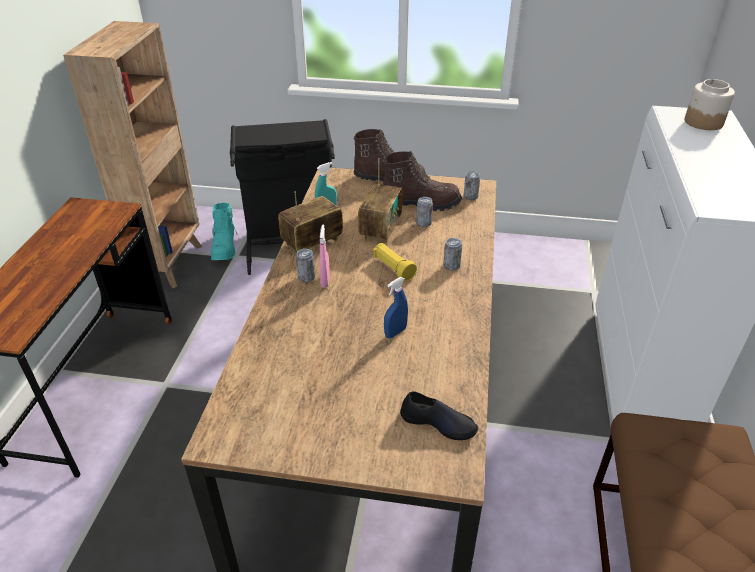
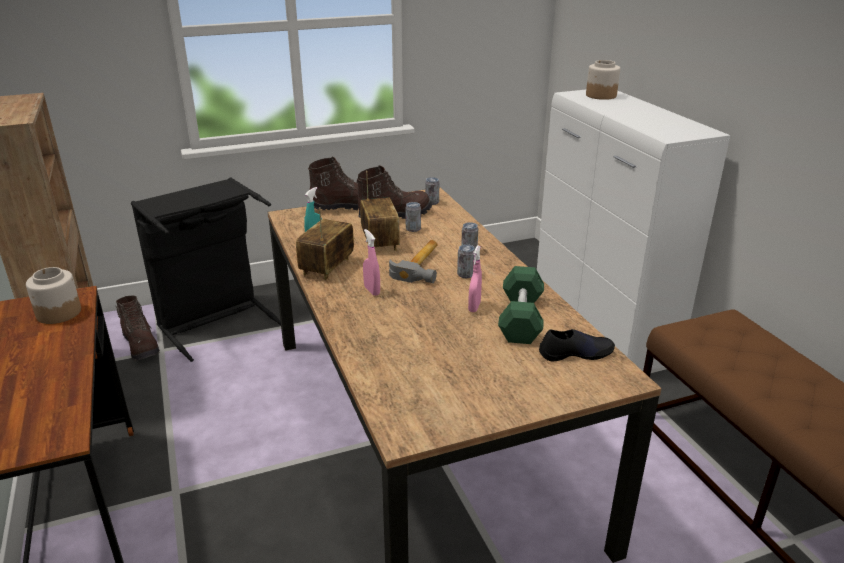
camera: 30 degrees left, 10 degrees down
(97, 221) = (58, 313): none -> jar
(225, 247) = (141, 346): turquoise boot -> brown boot
(306, 277) = (351, 293): can -> can (465, 274)
(393, 268) = (422, 265): yellow flashlight -> hammer
(395, 332) = (474, 307): blue spray bottle -> pink spray bottle
(425, 362) = (521, 319): none -> green dumbbell

